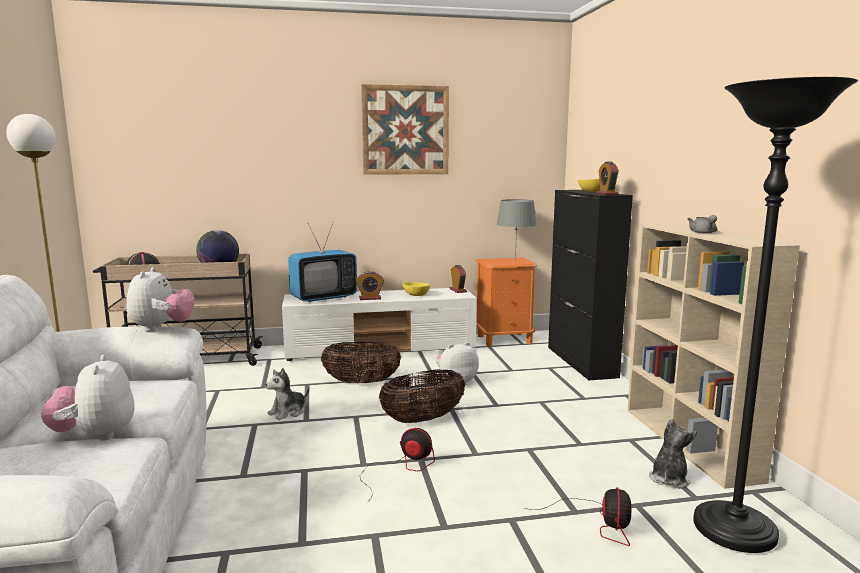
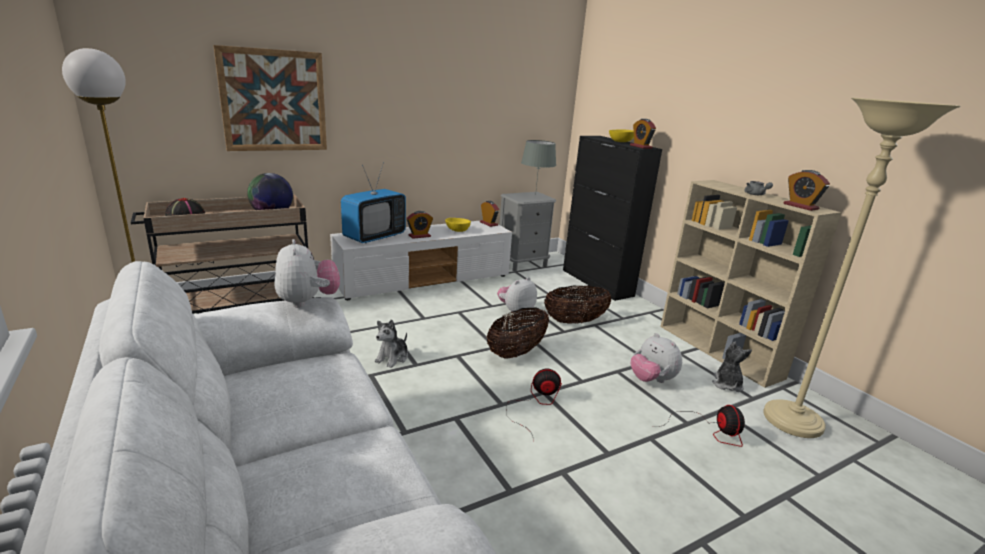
camera: 20 degrees left, 10 degrees up
(95, 435) = (331, 436): plush toy -> plush toy (651, 380)
(361, 382) = (435, 318): basket -> basket (575, 321)
(405, 130) = (445, 70): picture -> picture (274, 101)
(504, 339) = (522, 263): orange nightstand -> grey nightstand
(734, 531) = (792, 421): black floor lamp -> beige floor lamp
(745, 241) = (800, 206): none -> alarm clock

